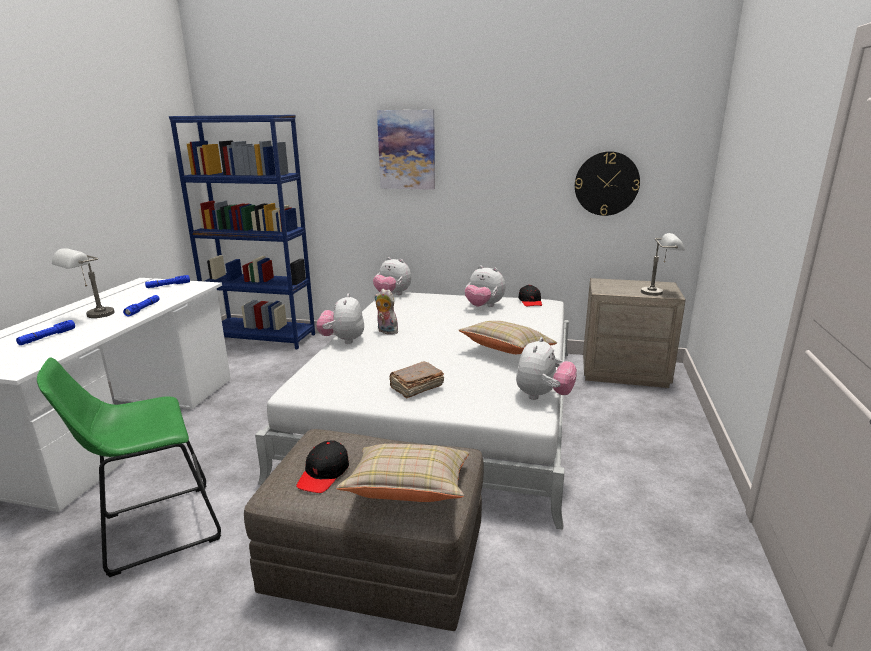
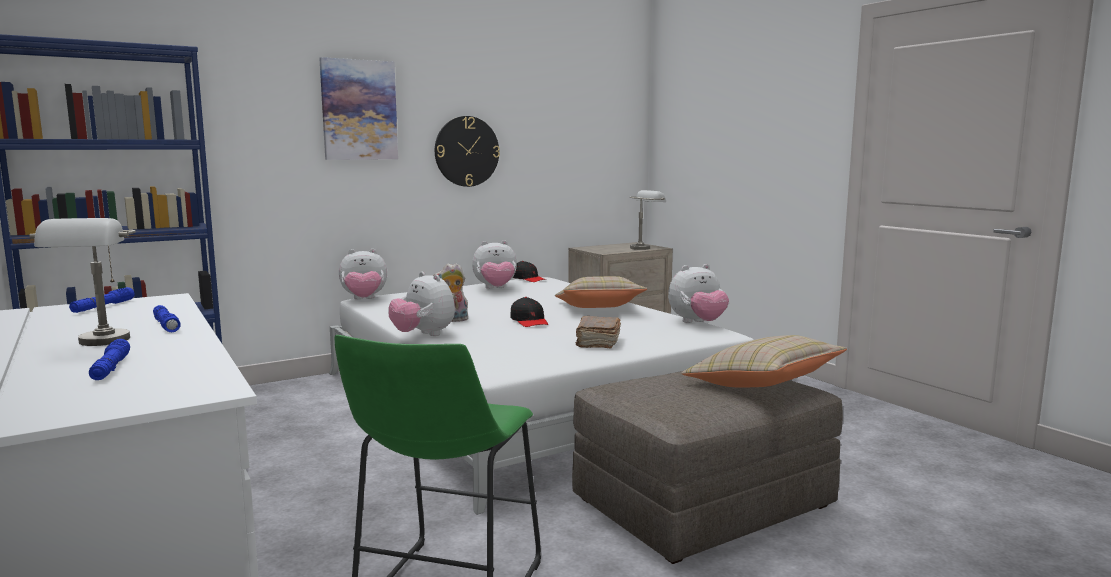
camera: 45 degrees left, 10 degrees down
(324, 474) = (684, 399): black cap -> black cap (529, 321)
(543, 396) = (697, 323): plush toy -> plush toy turned 90 degrees clockwise
(606, 183) = (570, 149): wall clock -> wall clock (466, 151)

